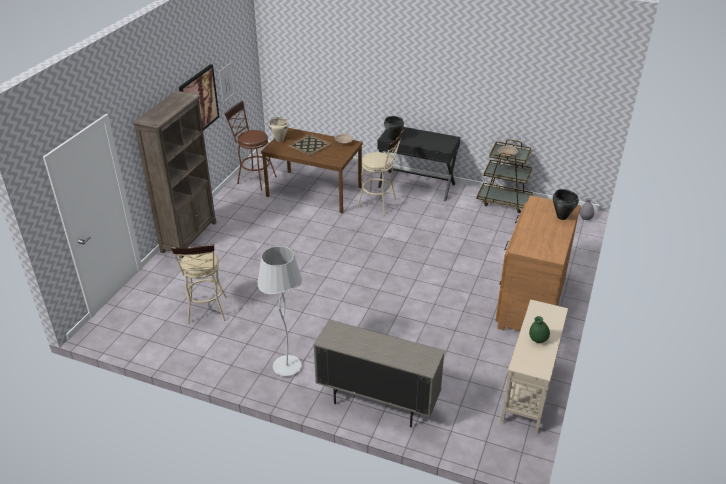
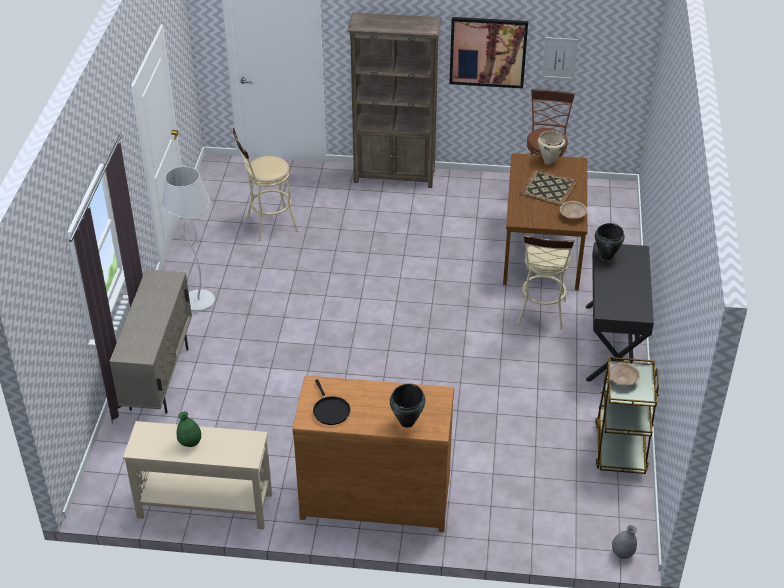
camera: 75 degrees right, 5 degrees up
(547, 245) = (330, 410): none -> black frying pan

